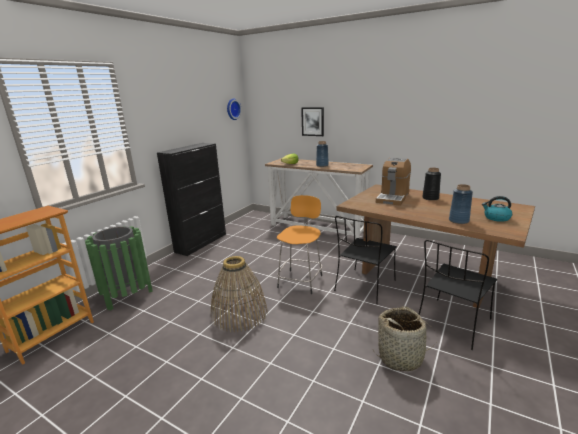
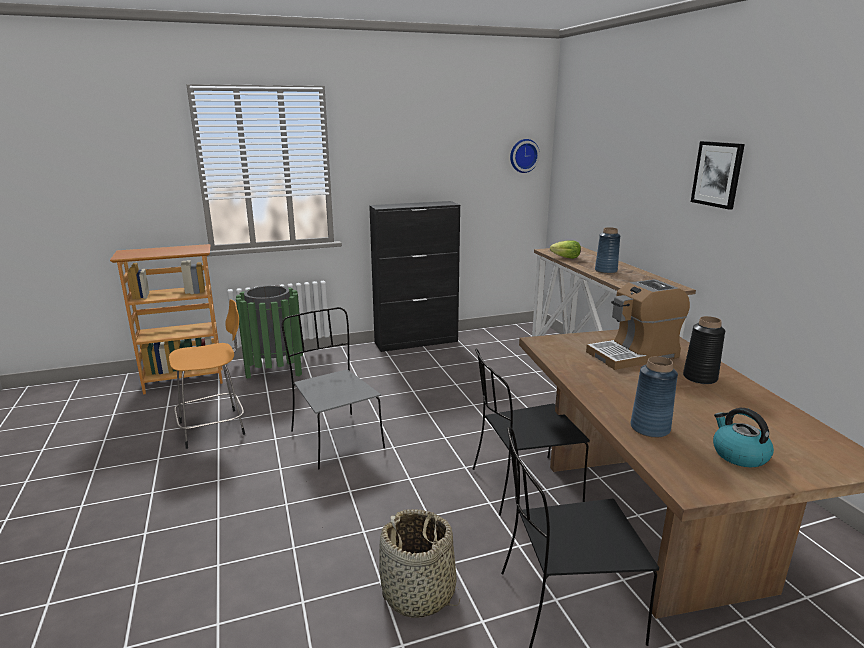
camera: 40 degrees right, 0 degrees up
(239, 313) = (335, 438): basket -> grey chair
(301, 280) = (454, 436): orange stool -> orange stool (215, 427)
(313, 121) = (626, 191): picture -> picture (717, 174)

